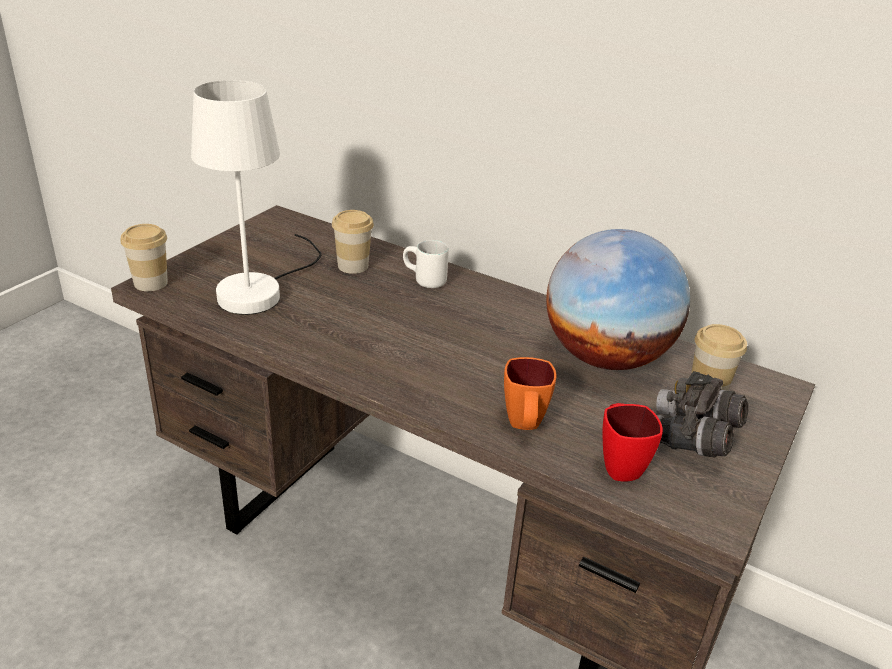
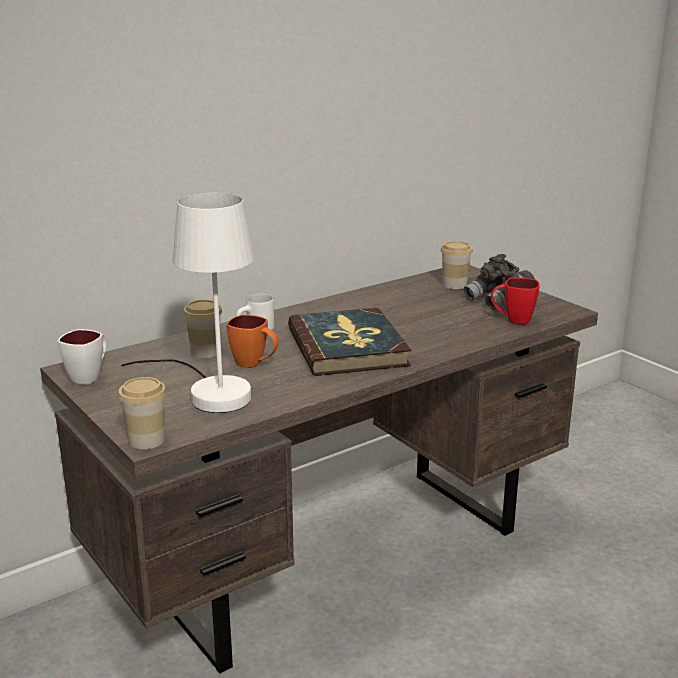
camera: 65 degrees left, 10 degrees down
(268, 228) = (89, 376): none -> white mug
(421, 344) = (348, 347): none -> book
(524, 427) = (465, 335): orange mug -> orange mug (255, 364)
(605, 357) = (404, 300): globe -> none

